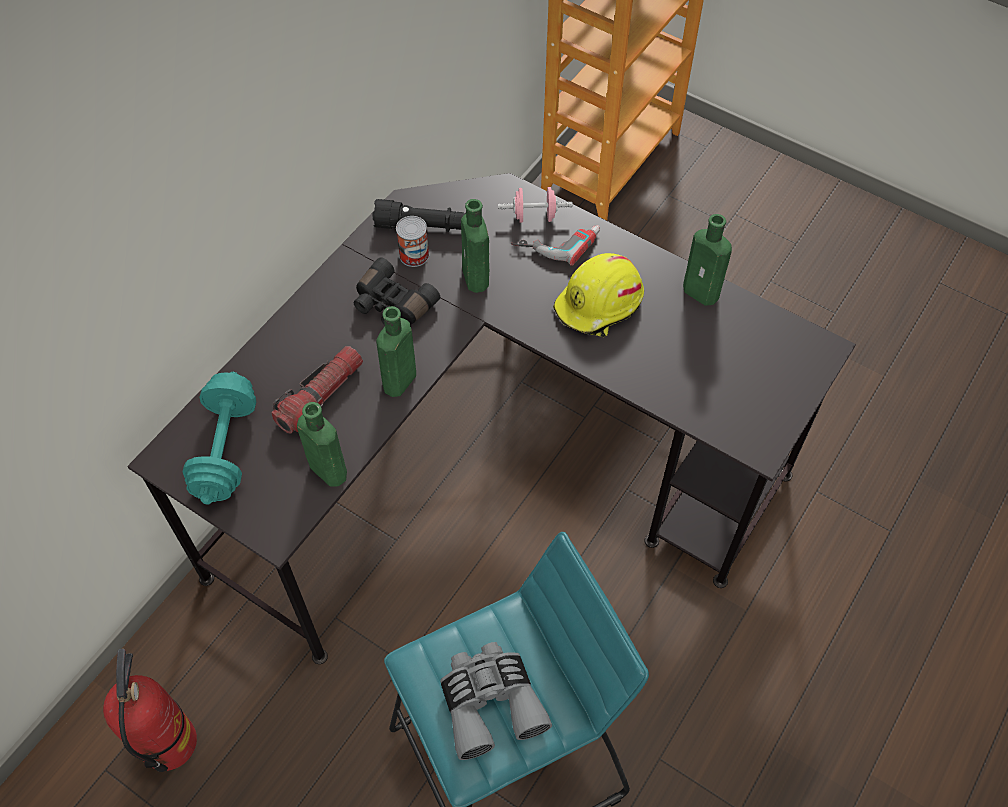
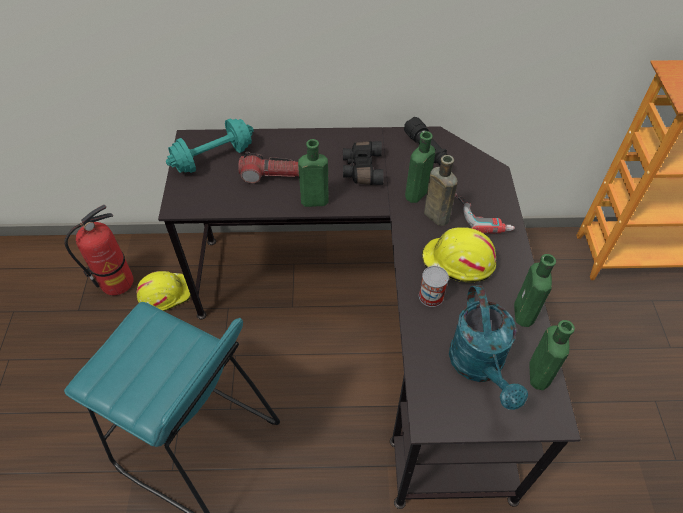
camera: 55 degrees right, 5 degrees down
(244, 686) = (165, 293): none -> yellow hard hat
(326, 468) = (232, 203): green bottle -> green bottle (538, 372)
(414, 255) = (405, 159): can -> can (431, 296)
(490, 702) = (137, 368): grey binoculars -> none
(519, 281) = (434, 215): none -> brown bottle
(534, 216) = (489, 195): pink dumbbell -> none
(733, 368) = (480, 366): none -> turquoise watering can

